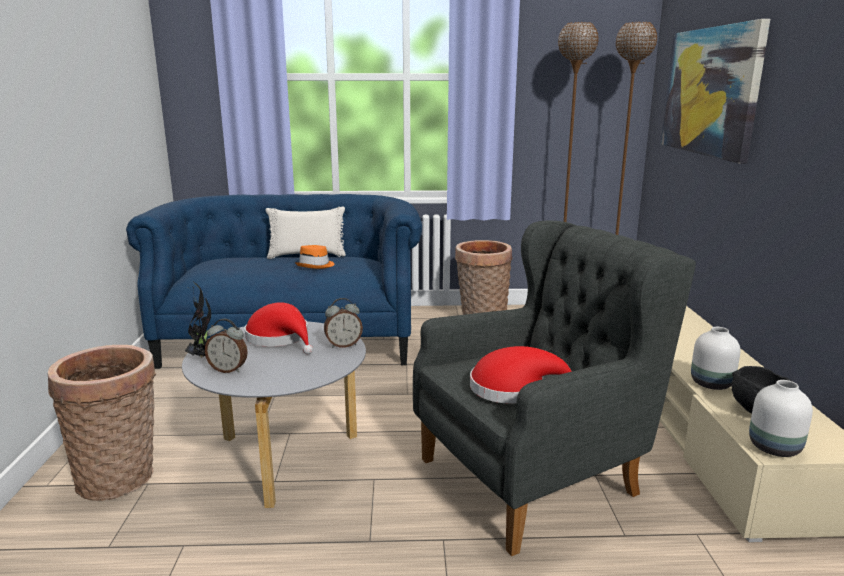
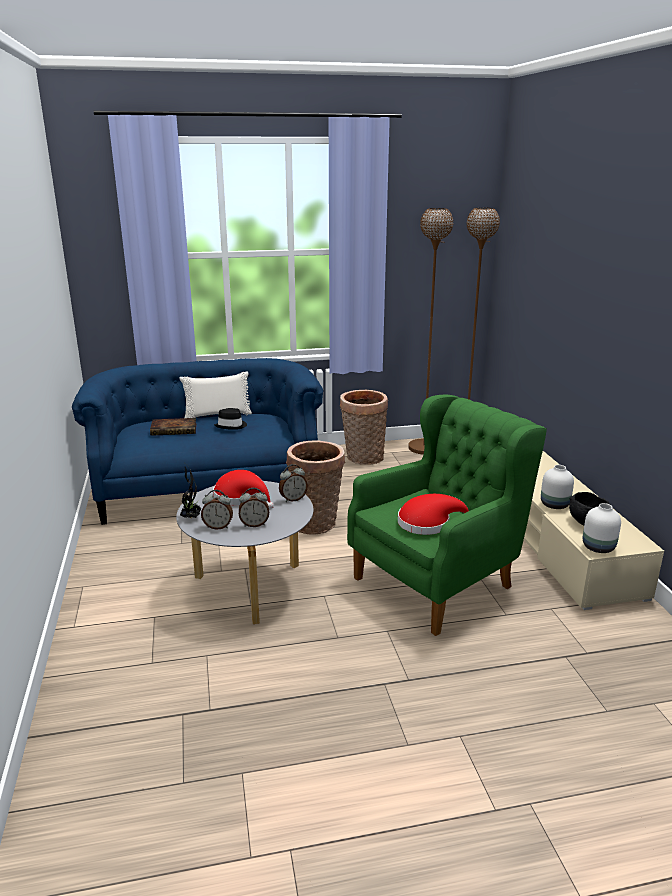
camera: 10 degrees left, 5 degrees up
(121, 477) = (130, 614): basket -> basket (316, 522)
(251, 266) = (175, 429): none -> book
(276, 371) = (254, 524): none -> alarm clock
(316, 265) = (231, 426): orange hat -> black hat
(533, 477) = (437, 583): grey armchair -> green armchair
(710, 91) = (544, 274): picture -> none

